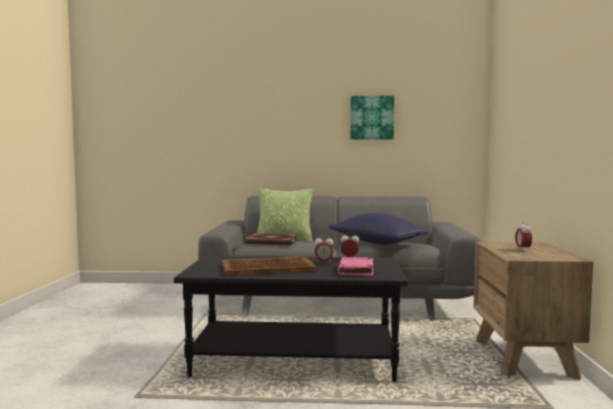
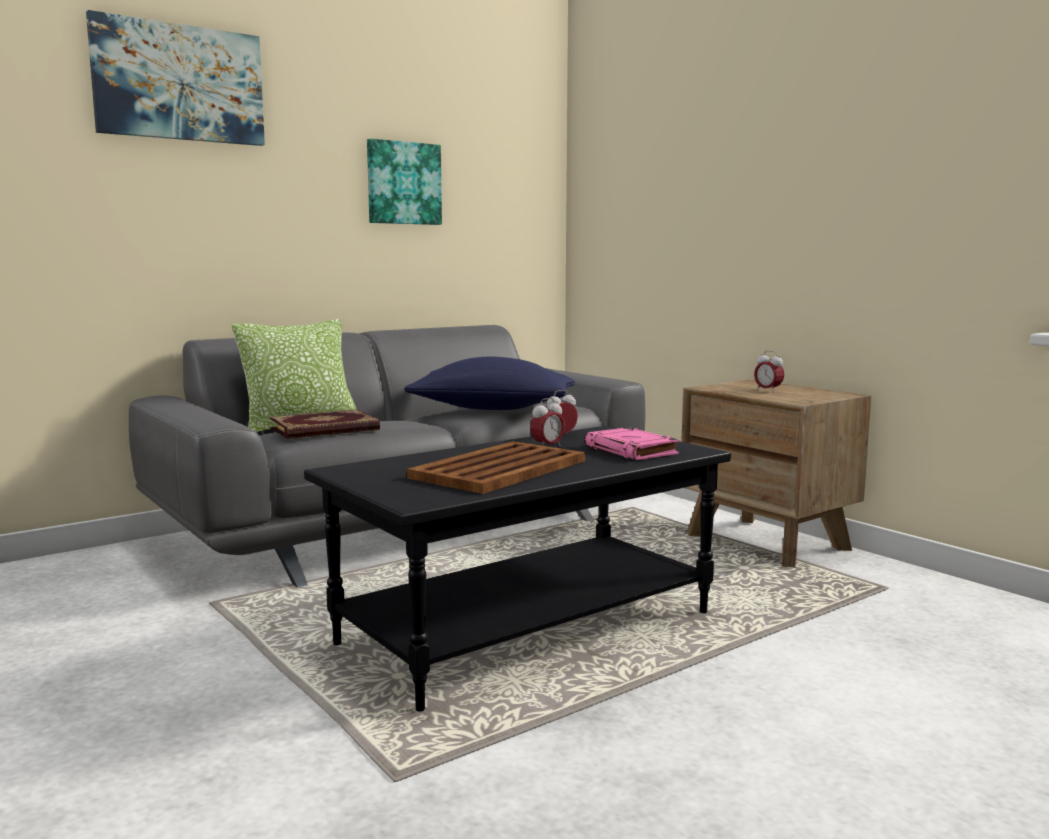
camera: 40 degrees left, 5 degrees up
(257, 79) = (179, 83): none -> picture

